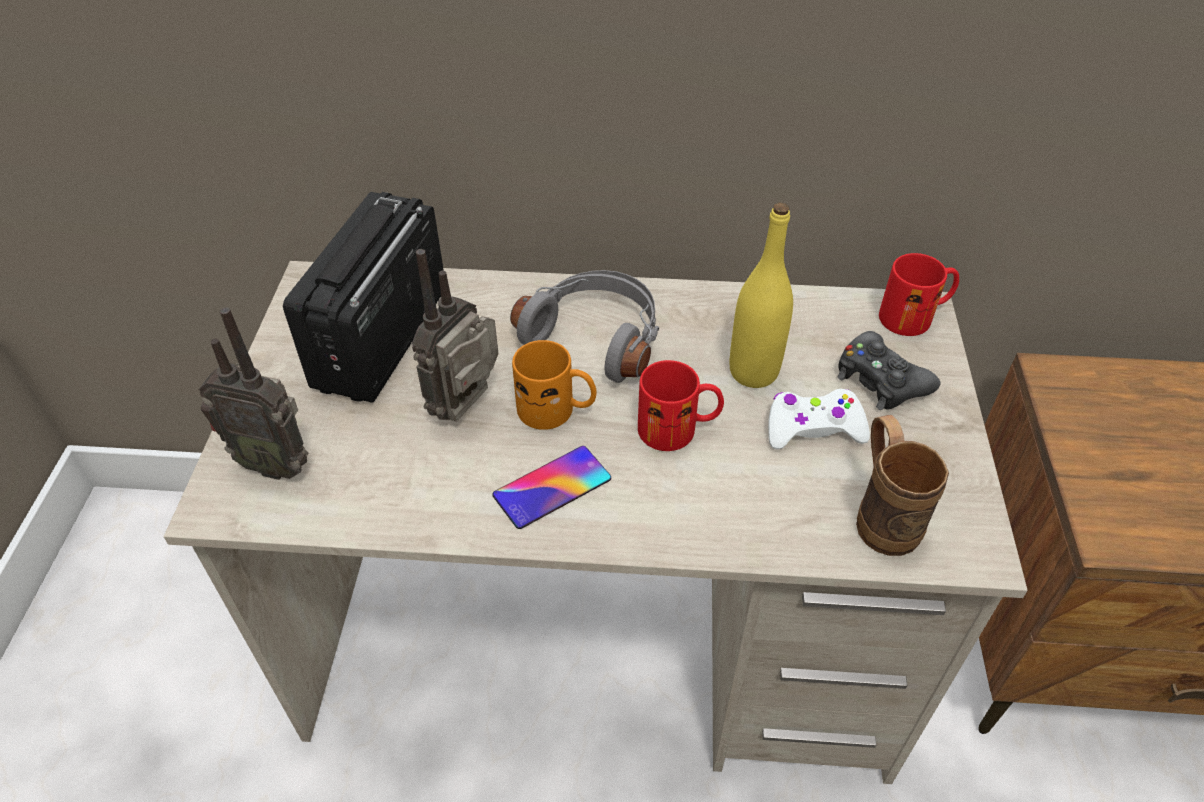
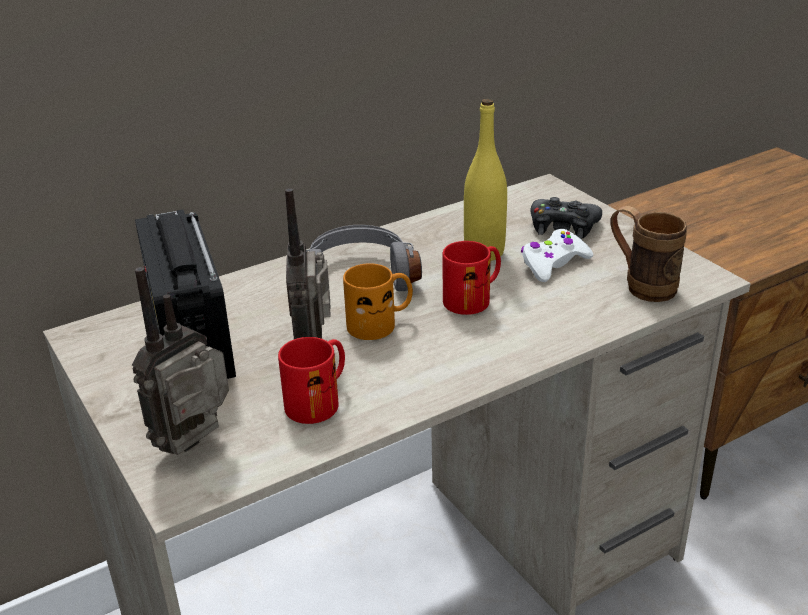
camera: 35 degrees left, 15 degrees down
(275, 462) = (198, 446): radio -> radio turned 150 degrees clockwise
(552, 487) = (429, 362): phone -> none
(914, 316) = (544, 191): red mug -> red mug (319, 400)

